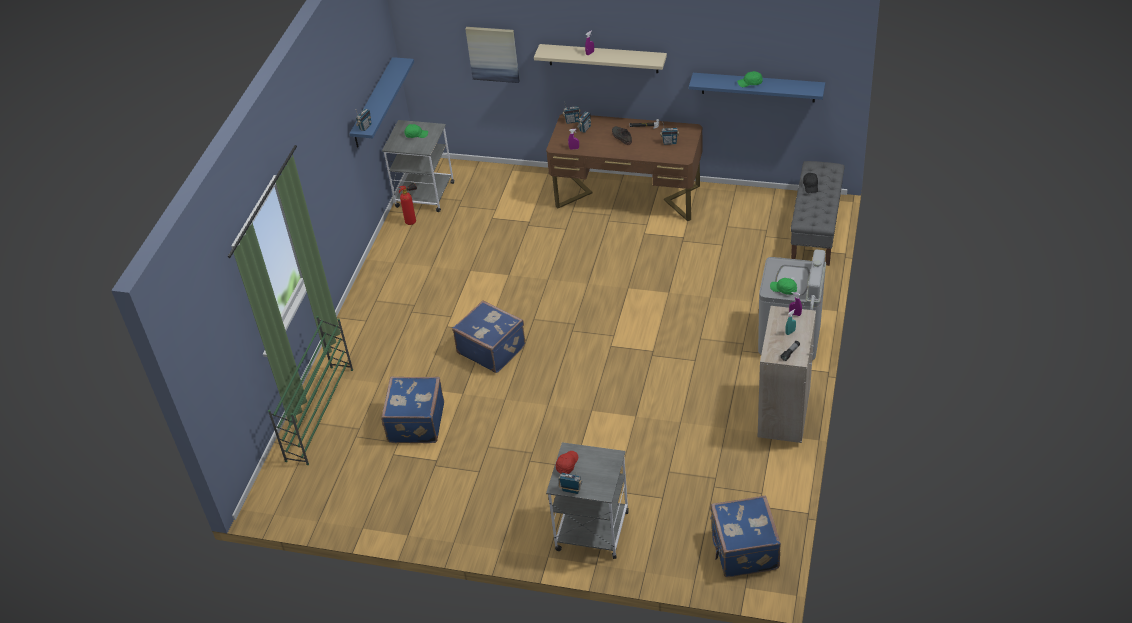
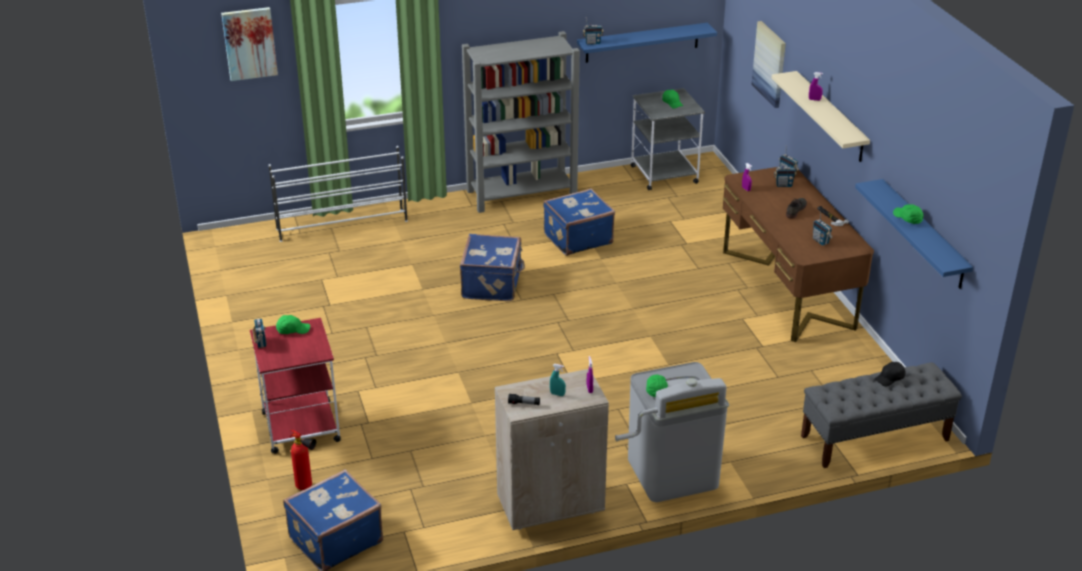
camera: 55 degrees right, 10 degrees down
(215, 320) = (249, 43): none -> picture
(320, 413) = (343, 225): green shoe rack -> white shoe rack
(376, 284) = (521, 193): none -> grey bookcase
(413, 221) = (622, 181): fire extinguisher -> fire extinguisher (307, 487)
(415, 423) = (366, 277): blue suitcase -> blue suitcase (577, 238)
(567, 464) = (293, 329): red cap -> green cap
(591, 530) = (301, 425): grey cart -> red cart

